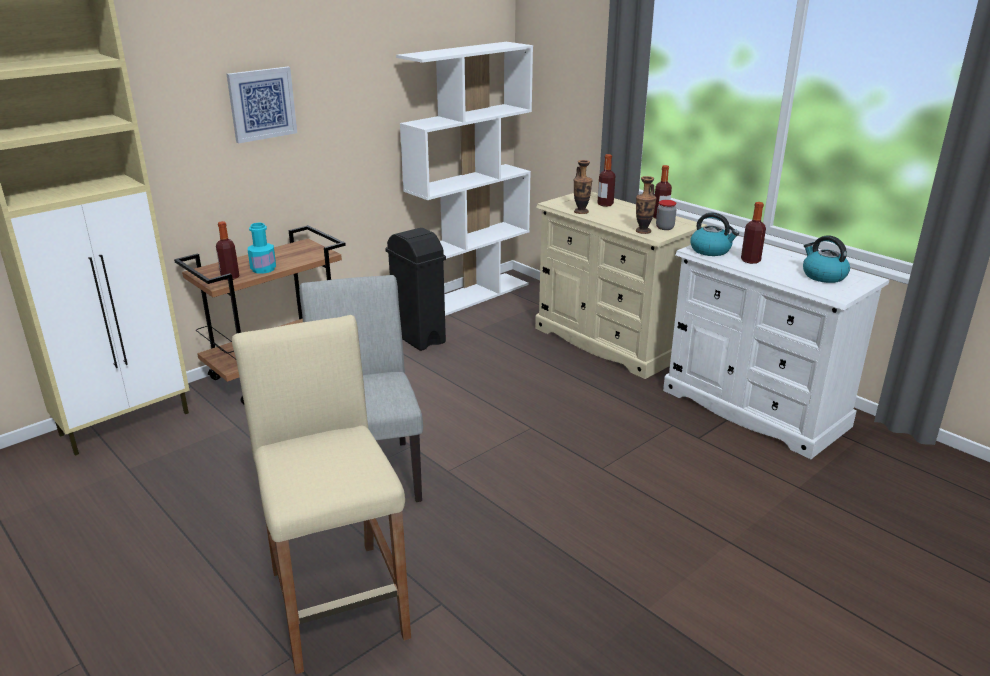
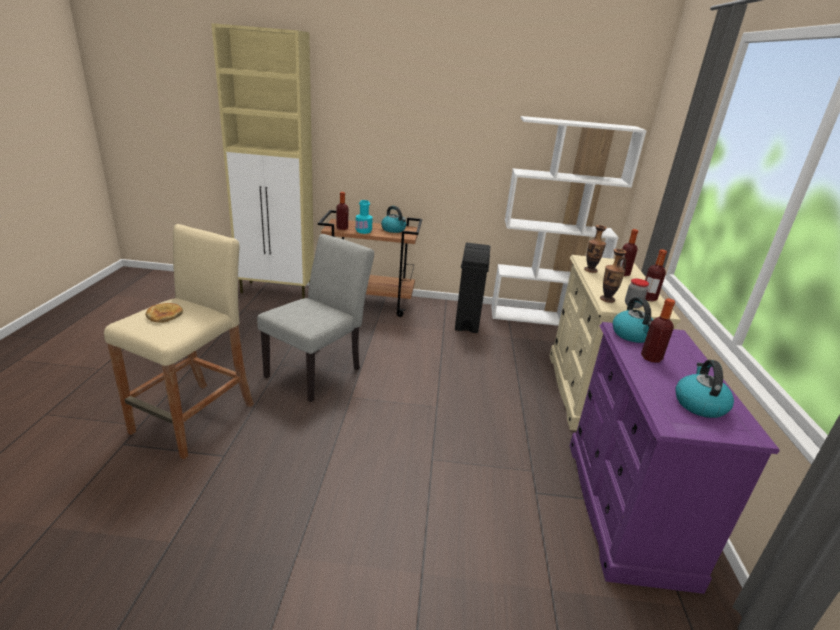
camera: 45 degrees right, 0 degrees up
(262, 104) = (408, 129): picture -> none
(291, 252) = (394, 229): none -> kettle
(319, 462) = (164, 315): none -> bread
(754, 408) = (625, 508): white dresser -> purple dresser

